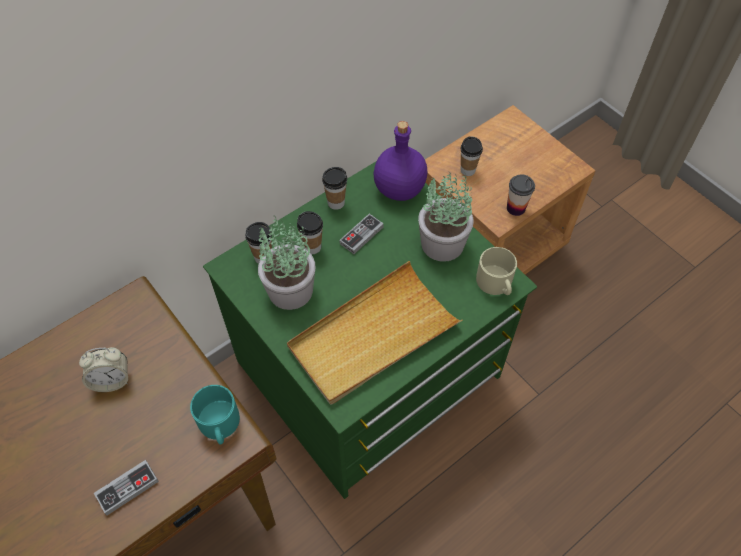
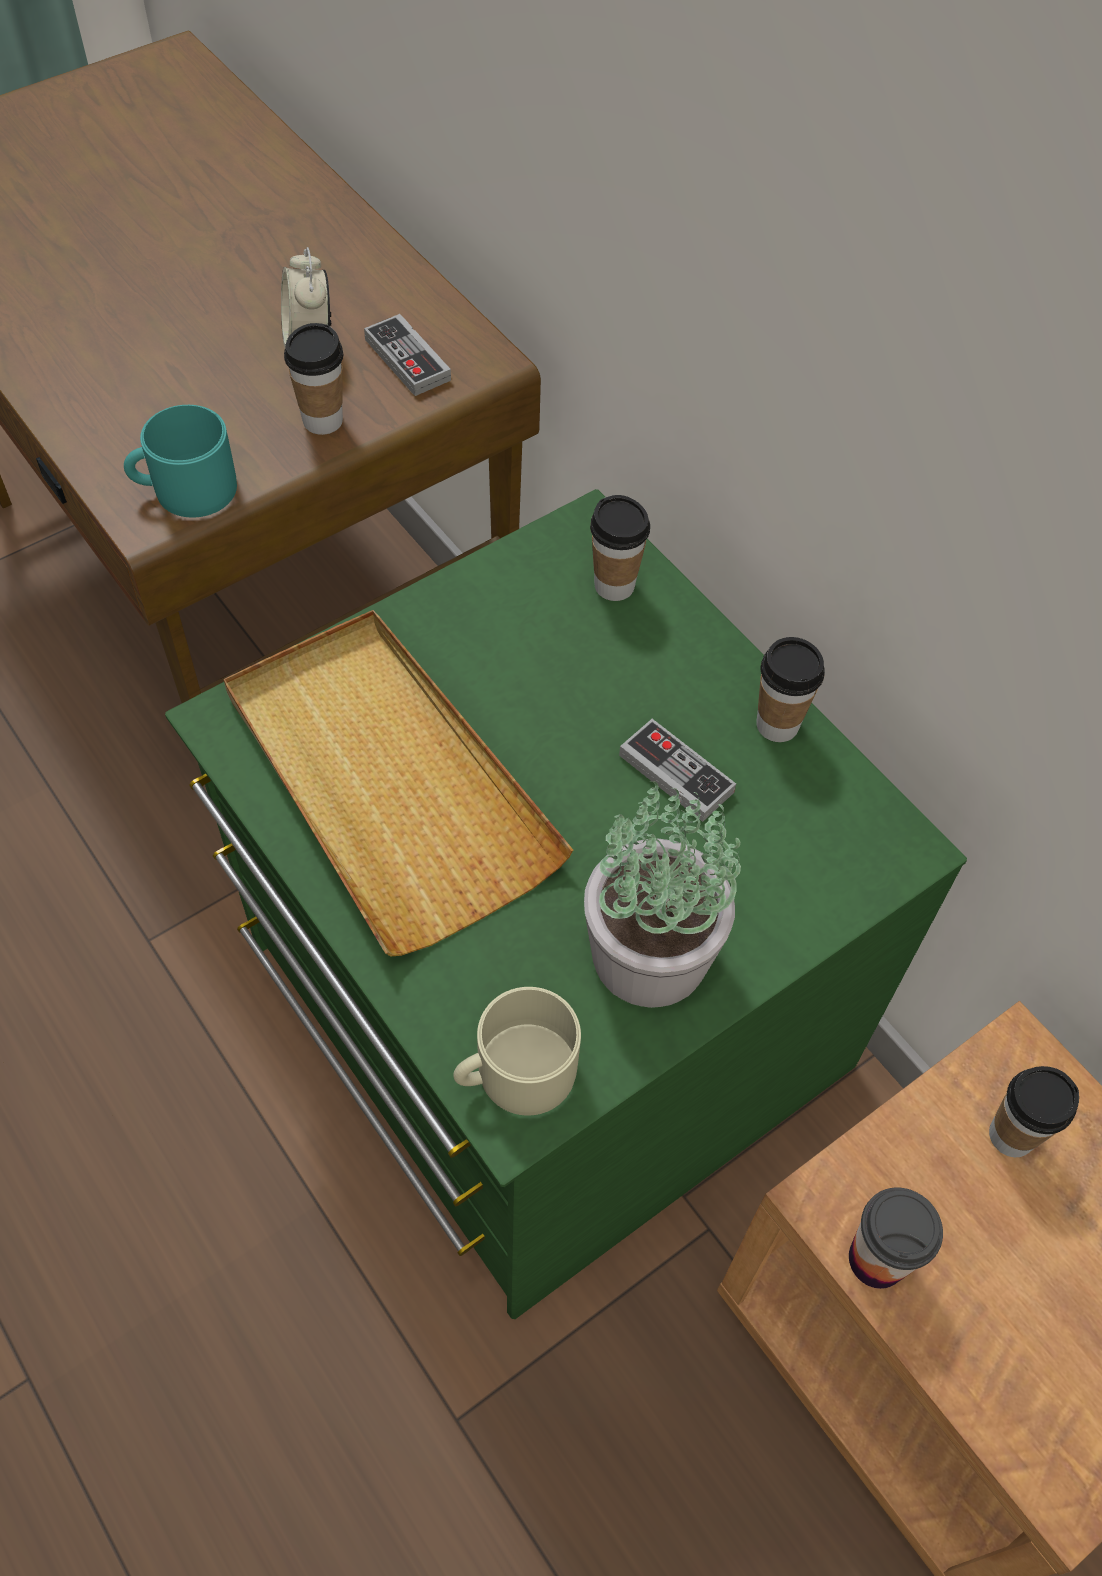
camera: 90 degrees right, 0 degrees up
(127, 488) = (95, 376): game controller -> game controller (407, 360)
(289, 290) = (523, 631): potted plant -> none
(312, 247) = (641, 674): cup -> cup (322, 420)
(398, 189) = (829, 865): purple bottle -> none

